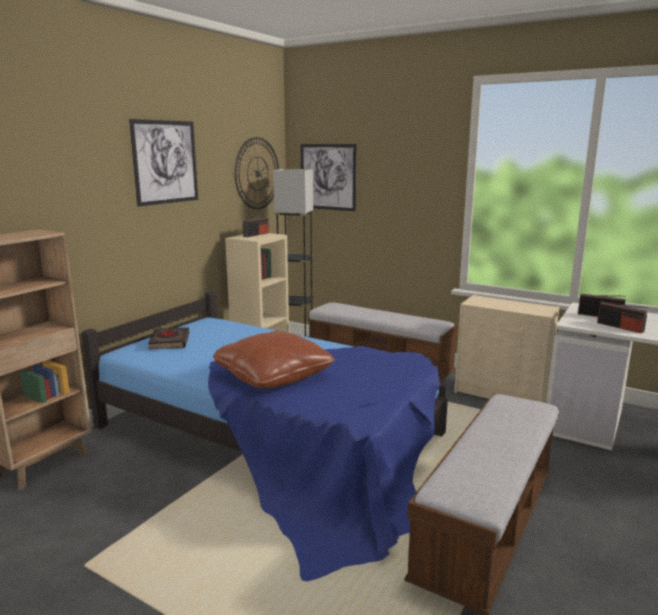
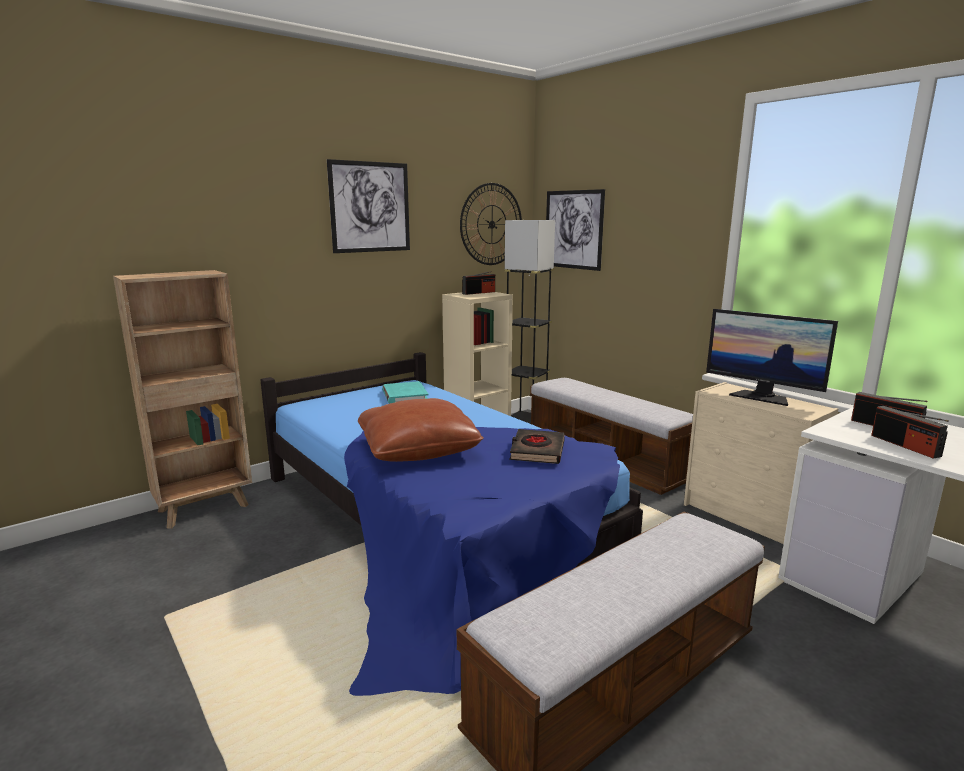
camera: 20 degrees right, 0 degrees up
(169, 342) = (351, 400): black book -> black book (537, 451)
(215, 332) = (404, 396): none -> turquoise book
(506, 303) = (761, 397): none -> monitor

